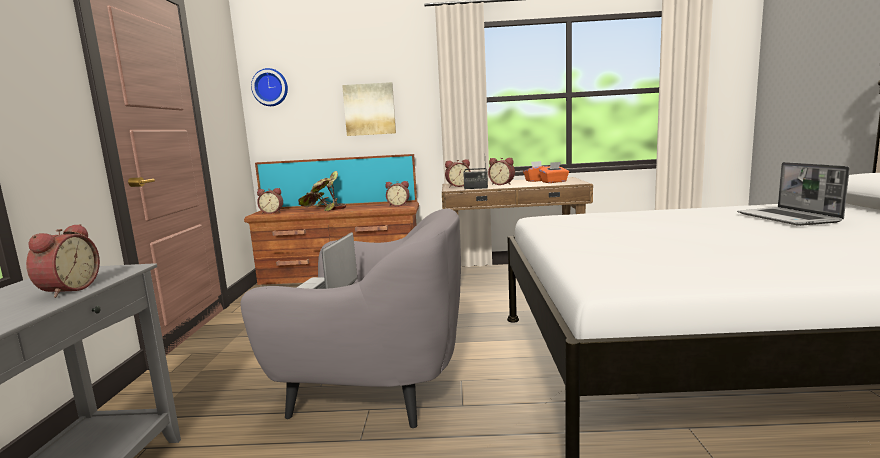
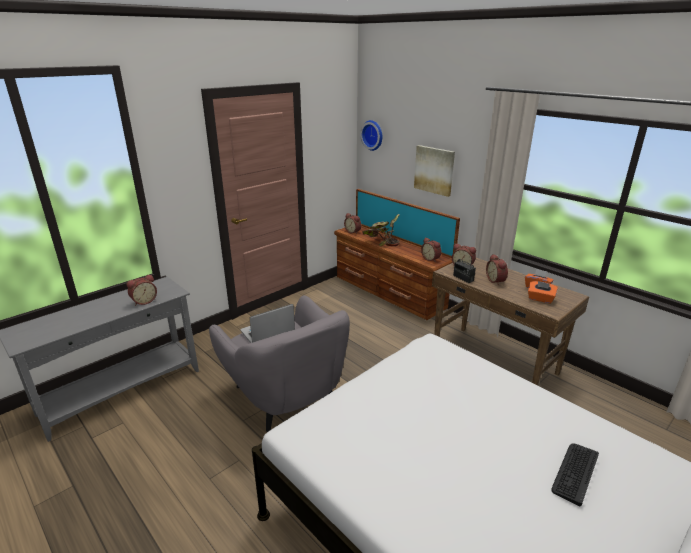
camera: 45 degrees right, 15 degrees up
(788, 218) = (575, 473): laptop -> keyboard

